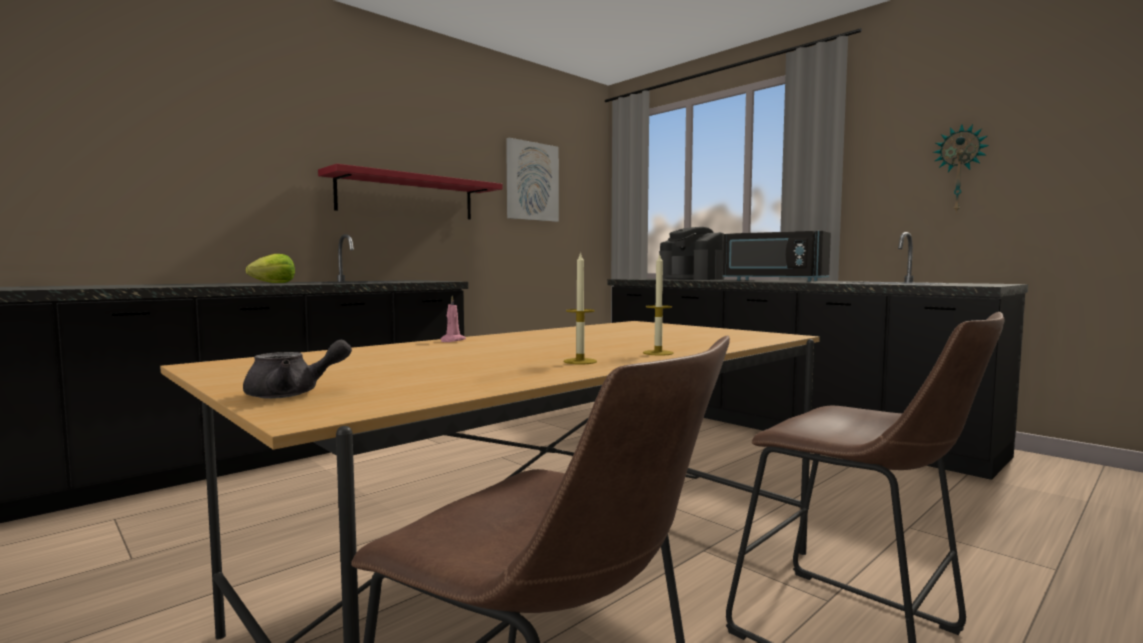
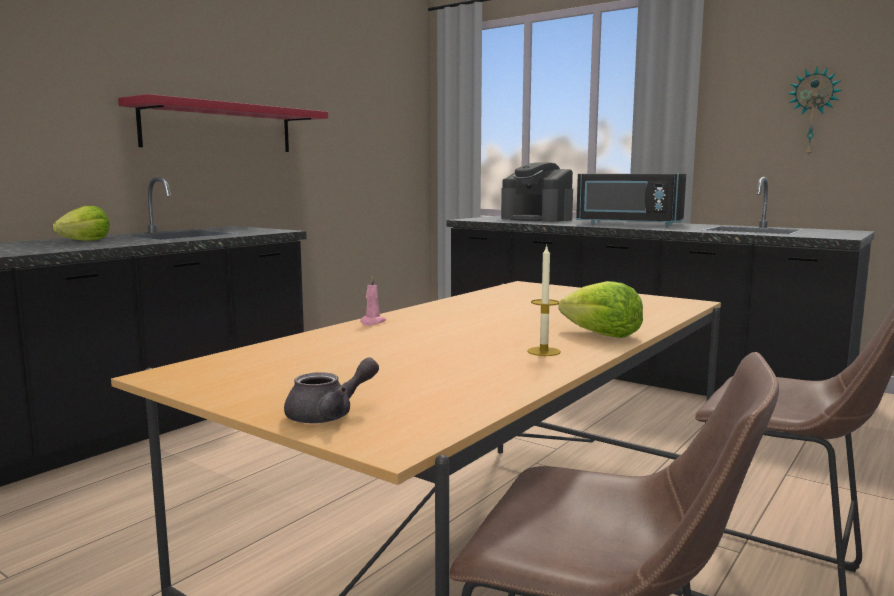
camera: 10 degrees left, 5 degrees up
(532, 181) = (352, 105): picture -> none
(658, 353) = (601, 335): candle -> lettuce

